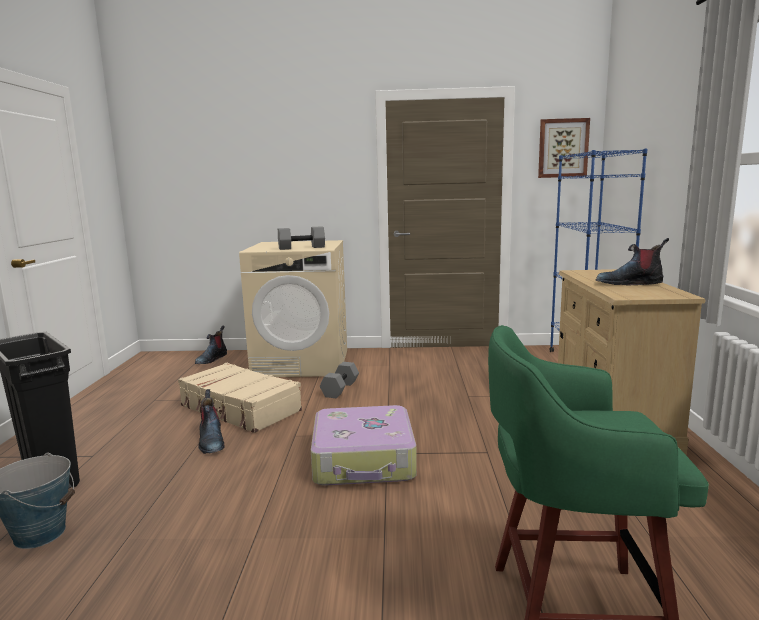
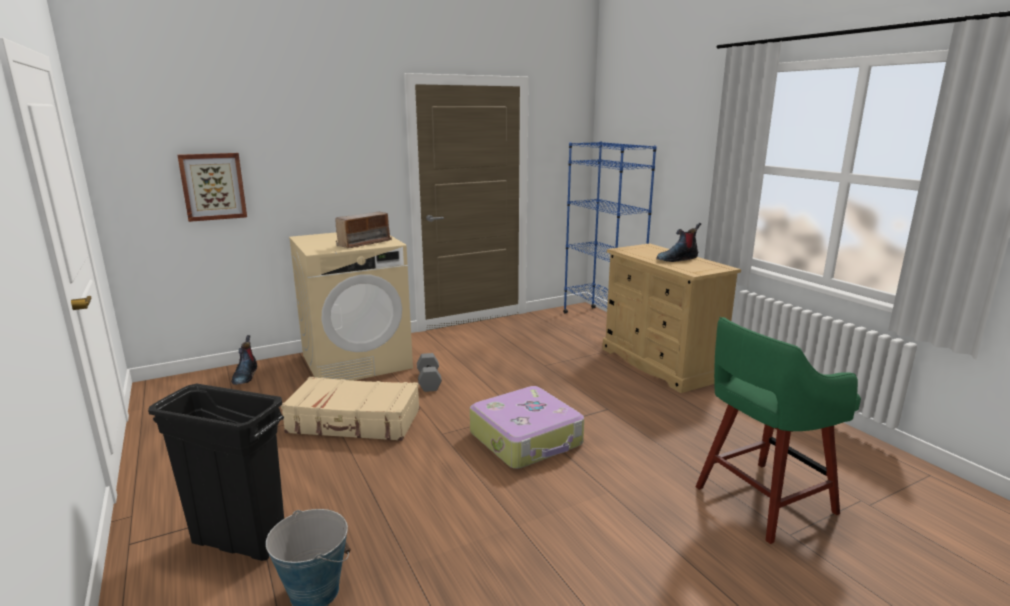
camera: 30 degrees left, 5 degrees up
(211, 441) = (368, 459): boot -> none
(302, 248) = (364, 243): grey dumbbell -> radio
(563, 148) = (565, 134): picture -> picture (213, 186)

